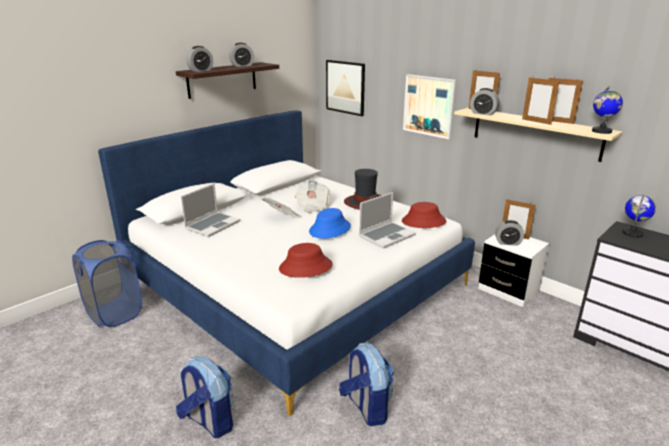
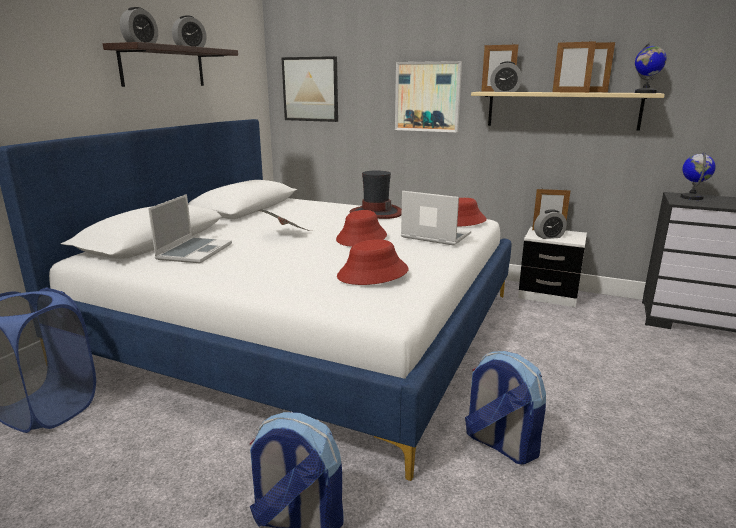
camera: 20 degrees left, 5 degrees down
(312, 206) = (315, 221): newspaper -> none
(330, 229) = (362, 238): blue hat -> red hat
(386, 235) = (434, 236): laptop -> laptop turned 90 degrees counterclockwise

